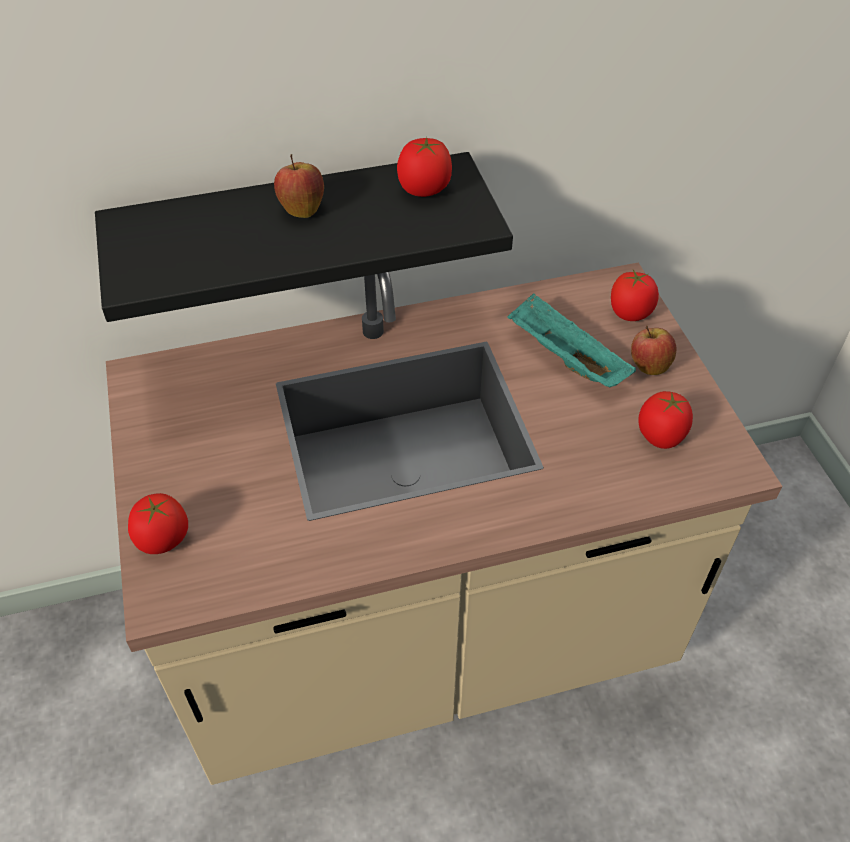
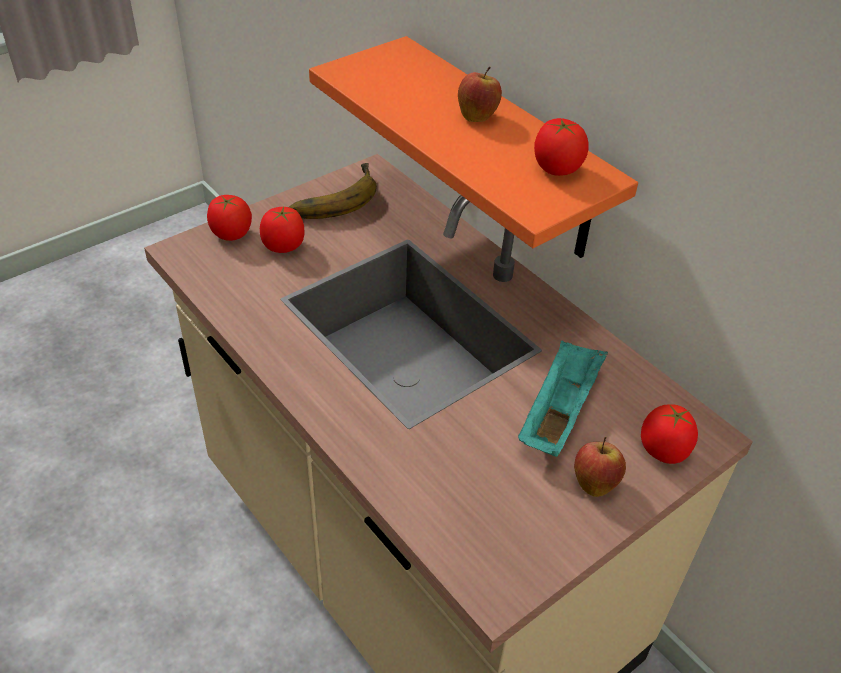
camera: 65 degrees right, 5 degrees down
(159, 426) = (331, 197): none -> banana
(294, 231) = (505, 150): black shelf -> orange shelf
(660, 436) = (500, 513): tomato -> tomato (283, 246)

